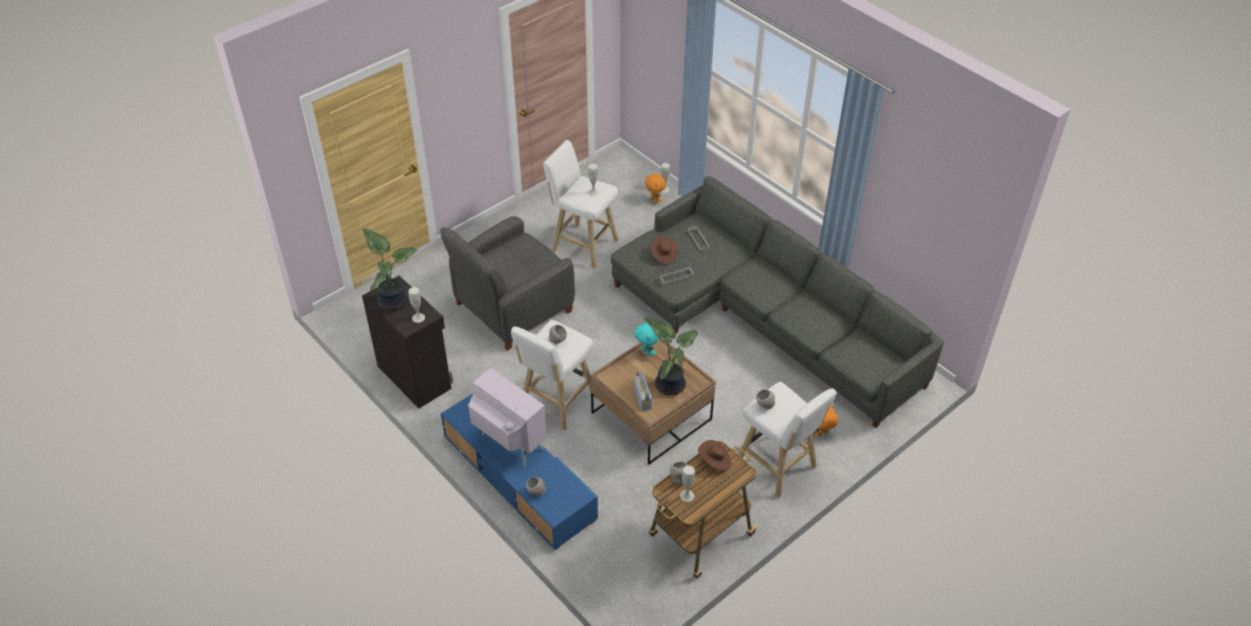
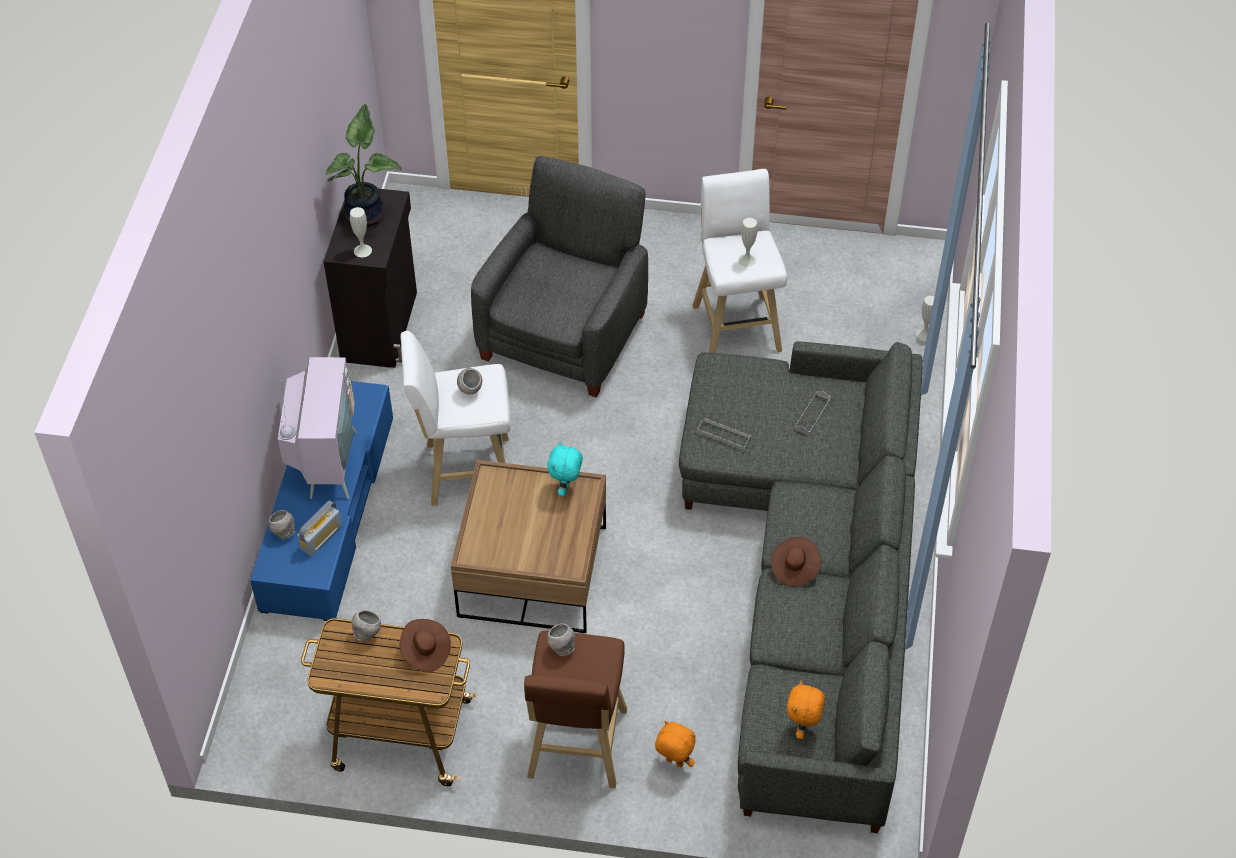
camera: 50 degrees right, 5 degrees up
(512, 308) = (565, 334): grey armchair -> grey armchair turned 105 degrees clockwise
(642, 398) = (489, 531): radio -> radio (321, 537)
(655, 200) = (893, 338): orange plush toy -> orange plush toy (803, 727)
(664, 255) = (746, 400): brown hat -> brown hat (794, 568)
(670, 384) = (537, 542): potted plant -> none
(687, 495) = (349, 658): white vase -> none
(778, 467) = (576, 748): white stool -> brown stool

